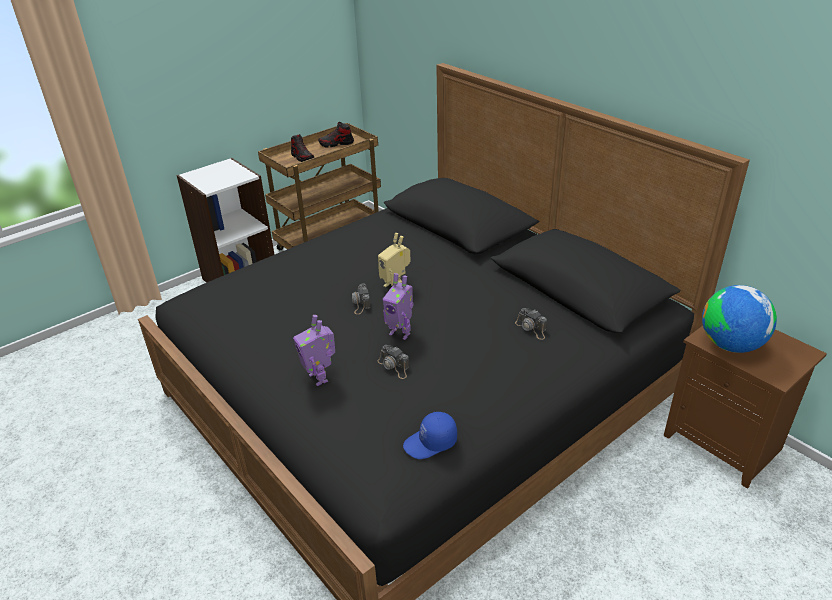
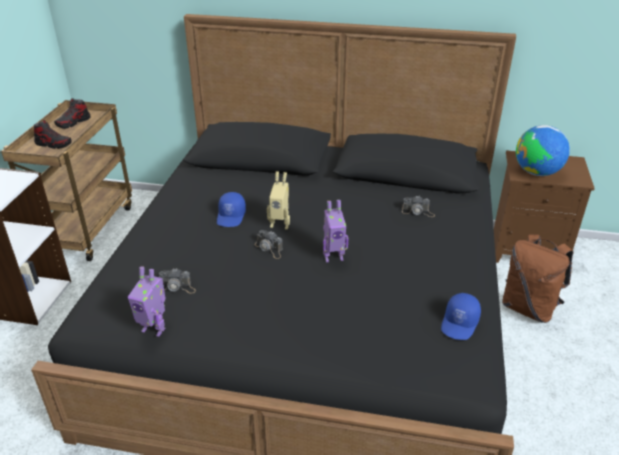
camera: 40 degrees left, 0 degrees up
(319, 377) = (316, 322): toy robot -> toy robot (154, 329)
(366, 264) = (231, 216): none -> blue cap
(394, 366) = (362, 283): camera -> camera (177, 287)
(647, 501) = (529, 308): none -> brown backpack

